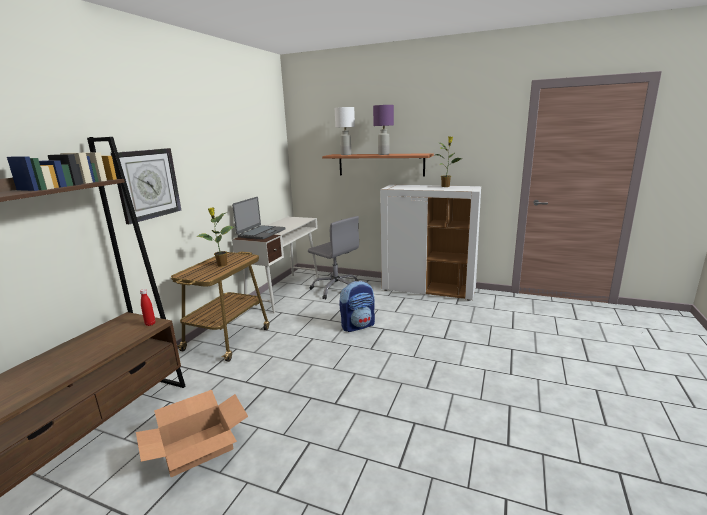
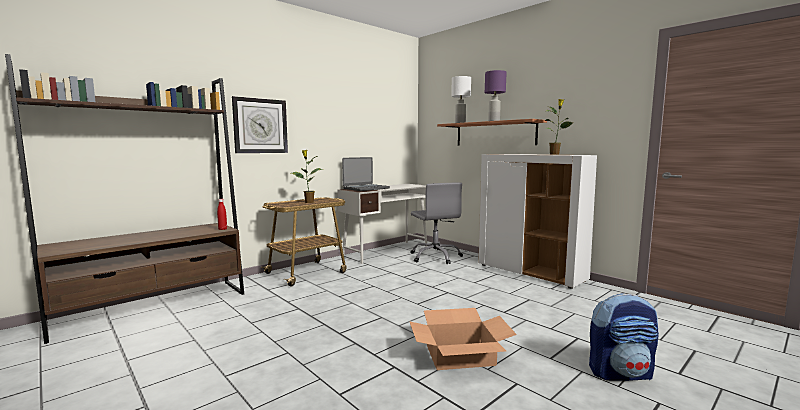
camera: 25 degrees right, 10 degrees down
(198, 448) = (208, 332): cardboard box -> cardboard box (460, 355)
(358, 326) = (425, 285): backpack -> backpack (620, 373)

